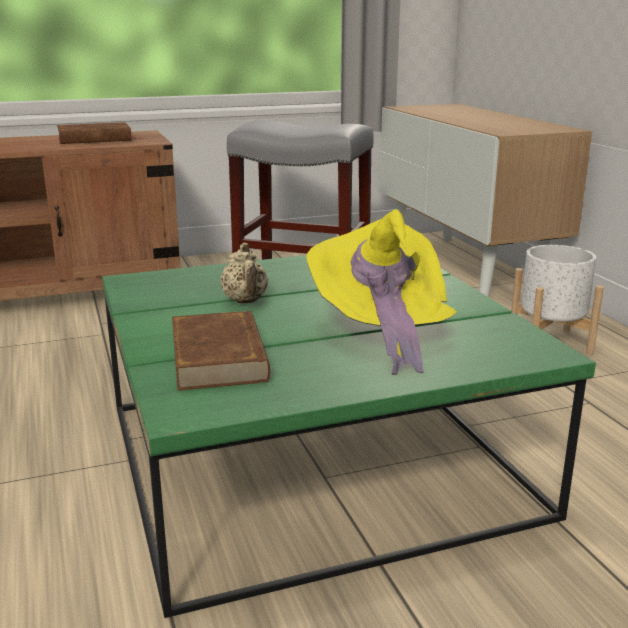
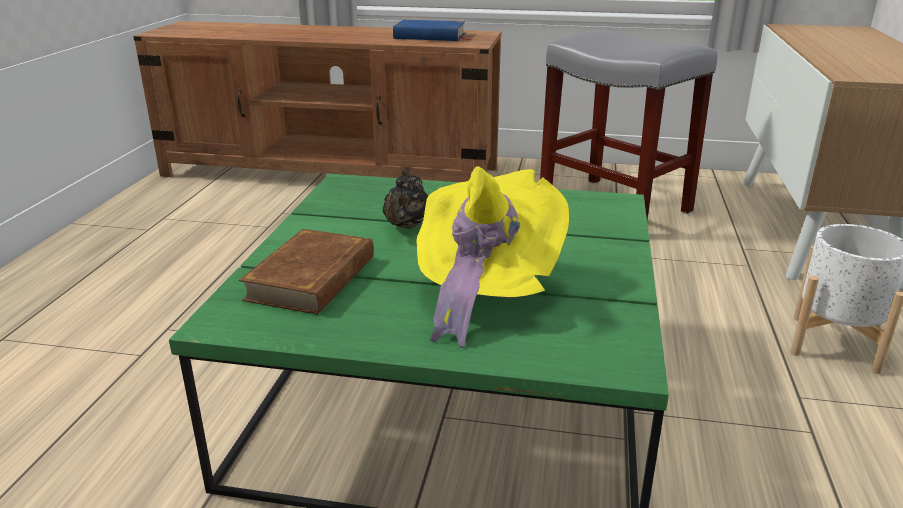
camera: 30 degrees right, 5 degrees up
(95, 139) = (430, 36): brown book -> blue book
(245, 302) = (406, 226): beige teapot -> black teapot

